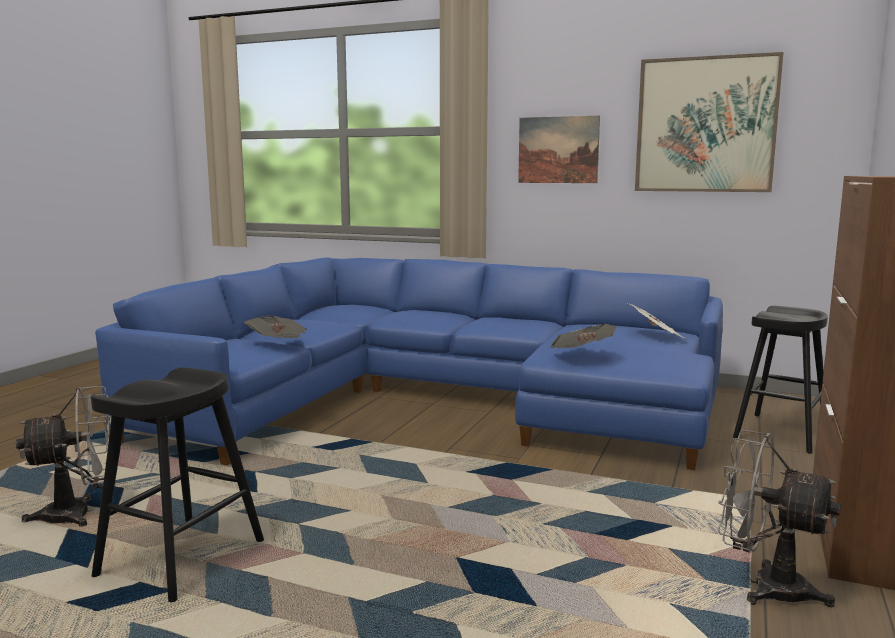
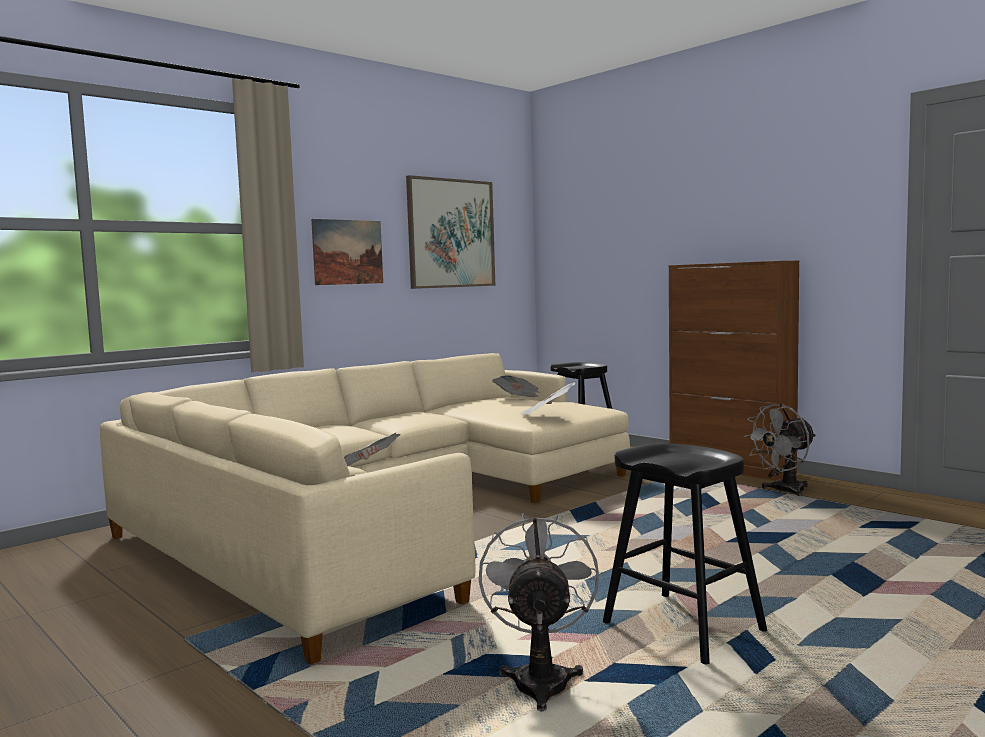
camera: 65 degrees left, 5 degrees down
(435, 401) = (385, 512): blue sofa -> beige sofa

